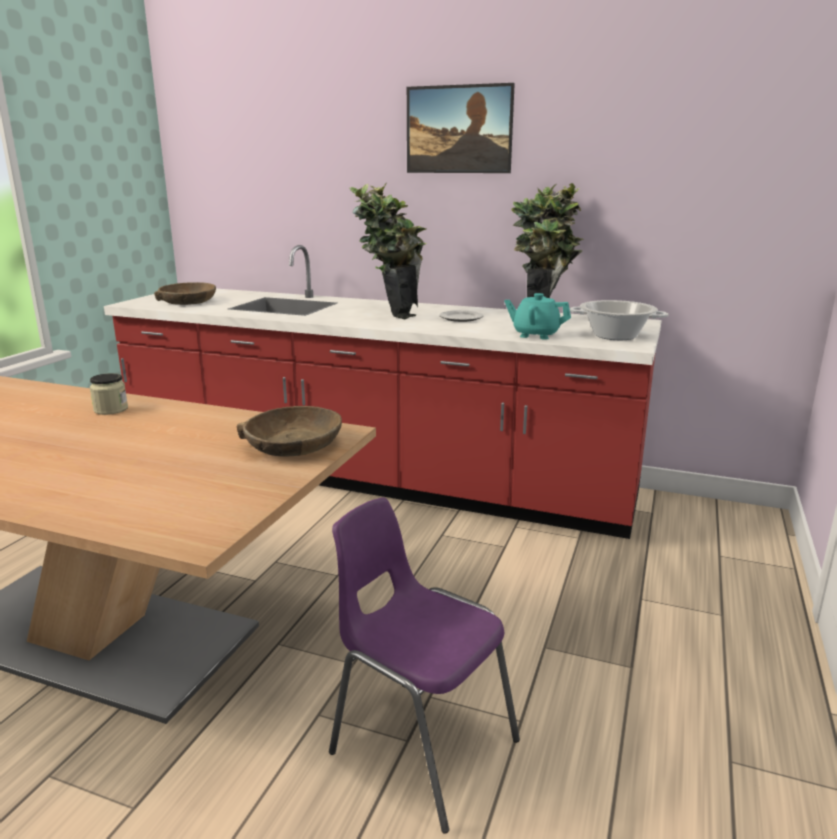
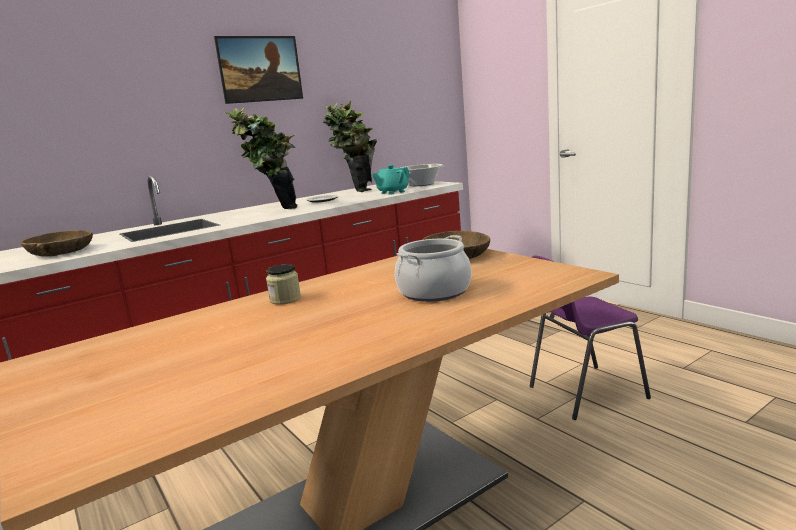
camera: 55 degrees left, 5 degrees down
(126, 466) = (434, 292): none -> cooking pot

